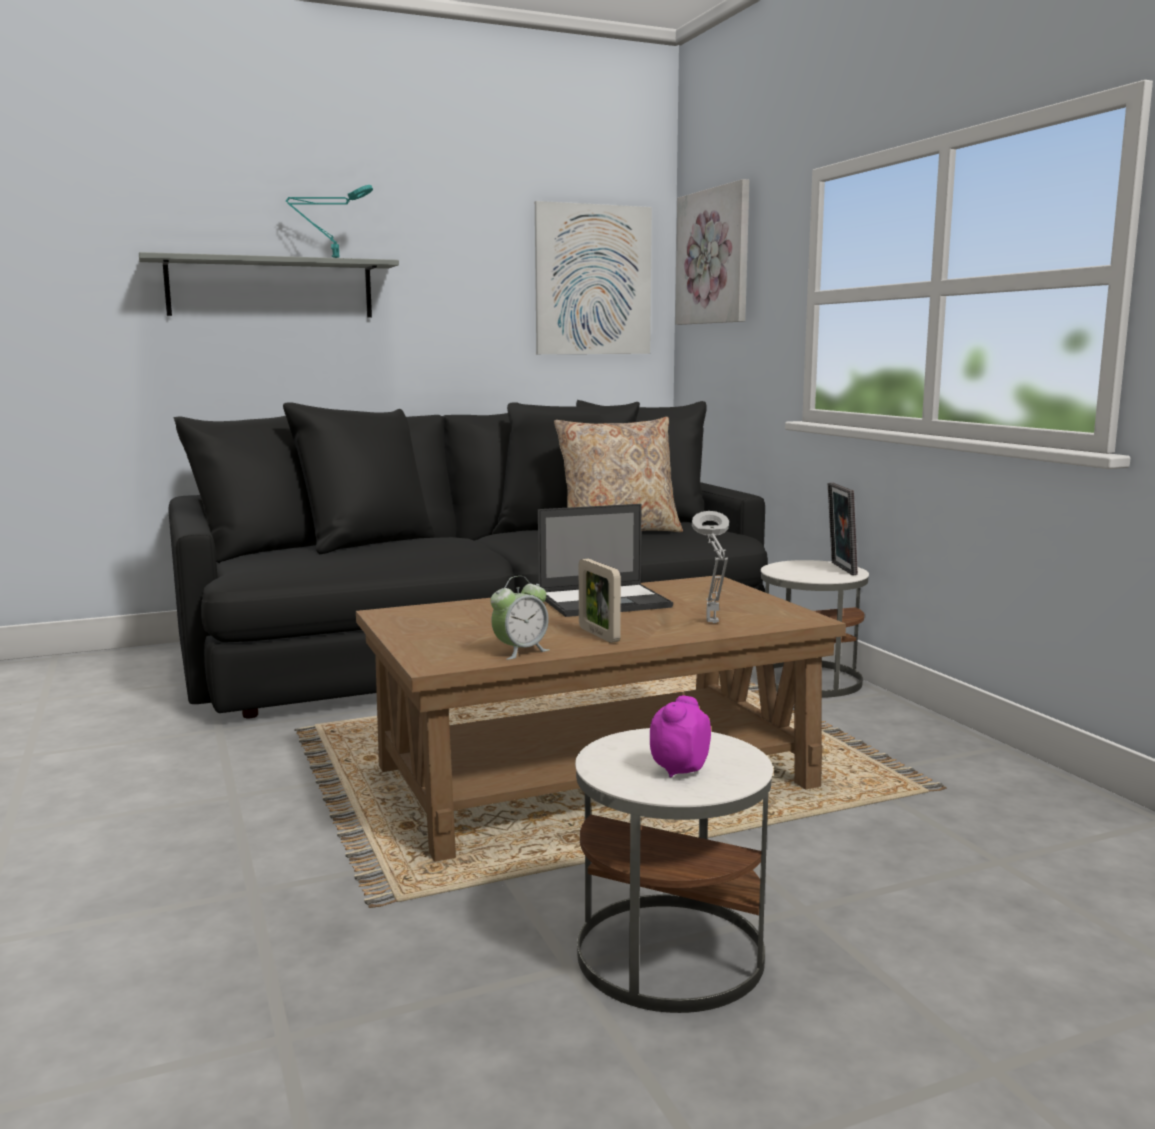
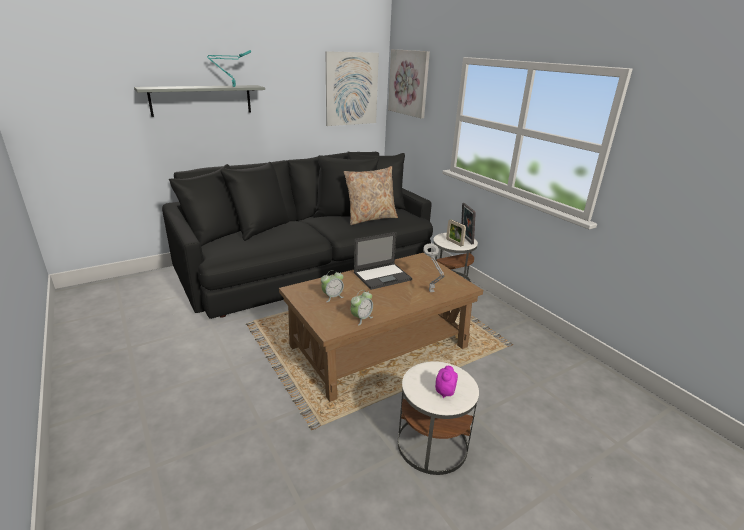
camera: 10 degrees left, 15 degrees up
(470, 623) = (332, 297): none -> alarm clock
(599, 634) = (389, 303): picture frame -> picture frame (454, 242)

